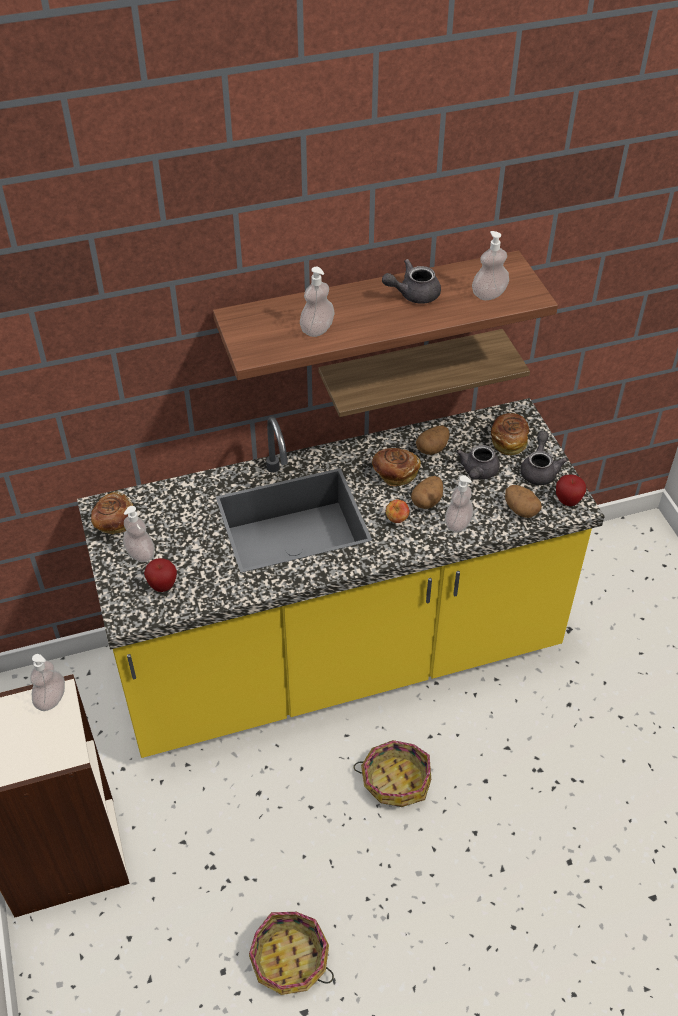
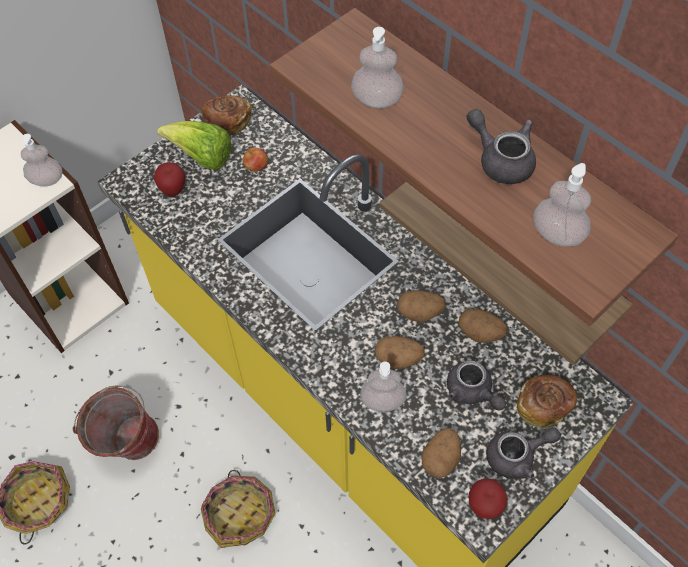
camera: 65 degrees right, 10 degrees up
(140, 554) = (201, 157): soap dispenser -> lettuce
(273, 854) = (126, 445): none -> bucket
(394, 473) = (420, 312): bread -> potato
(397, 519) = (356, 341): apple -> apple (256, 168)
(478, 472) = (472, 392): grey teapot -> grey teapot turned 120 degrees counterclockwise

